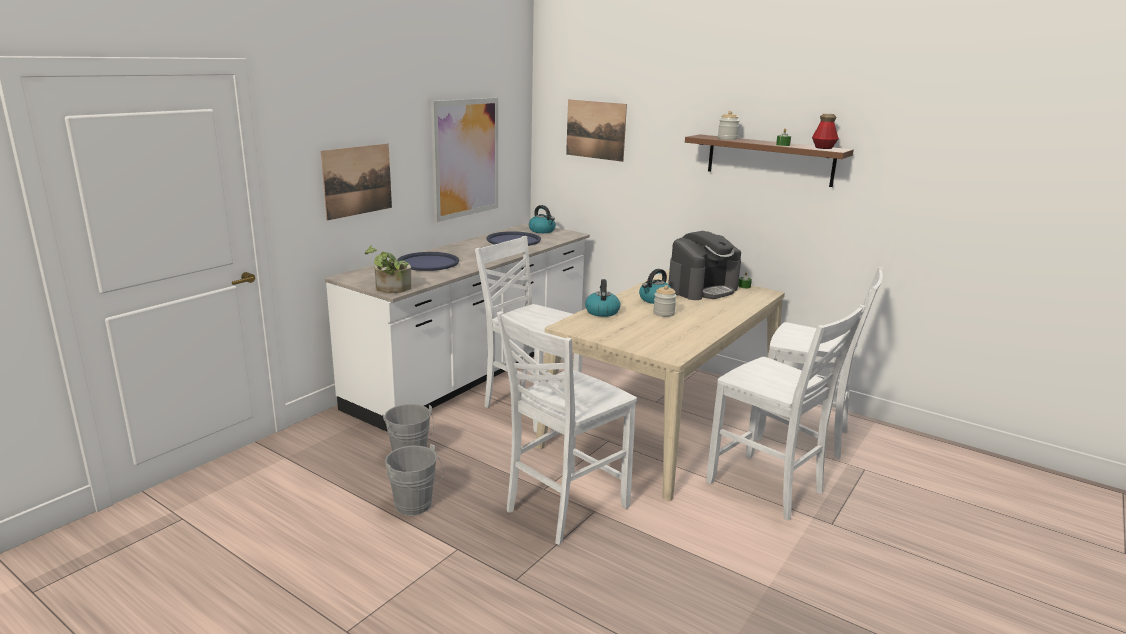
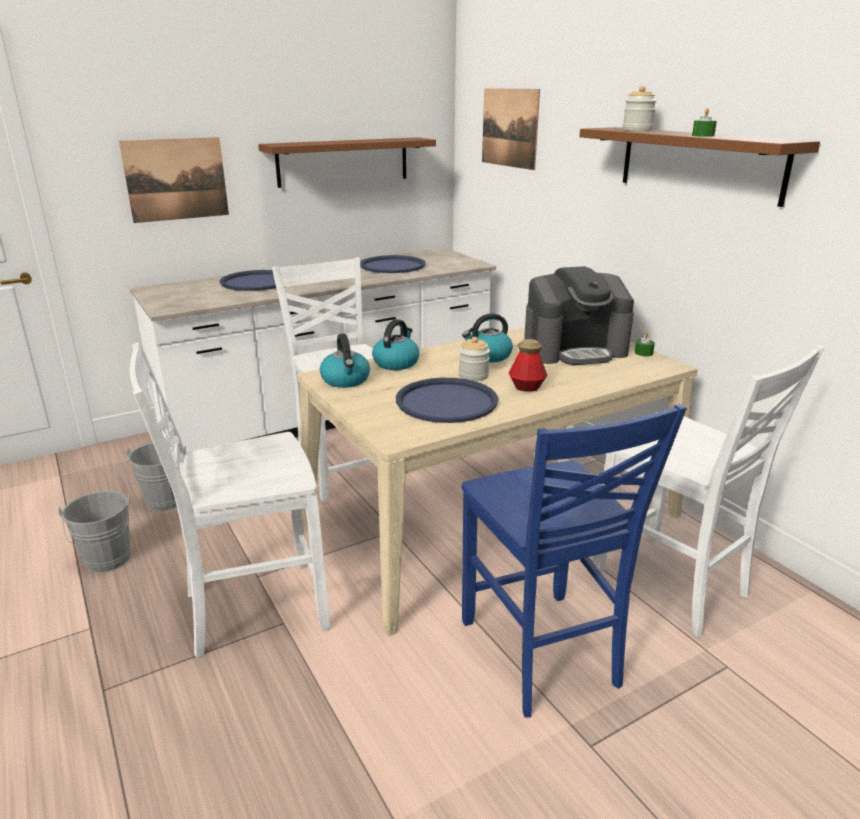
camera: 25 degrees right, 5 degrees up
(390, 289) = (166, 306): potted plant -> none
(465, 158) = (343, 161): picture -> brown shelf
(542, 231) = (444, 258): kettle -> kettle (346, 380)
(670, 331) = (446, 401): none -> blue tray
(767, 488) = (541, 654): white chair -> blue chair
(823, 148) = (764, 139): bottle -> bottle (526, 387)

